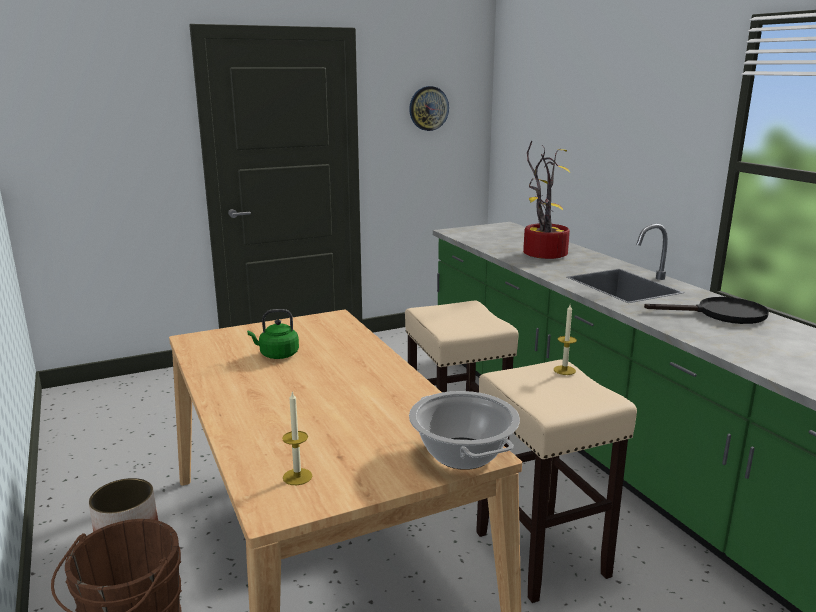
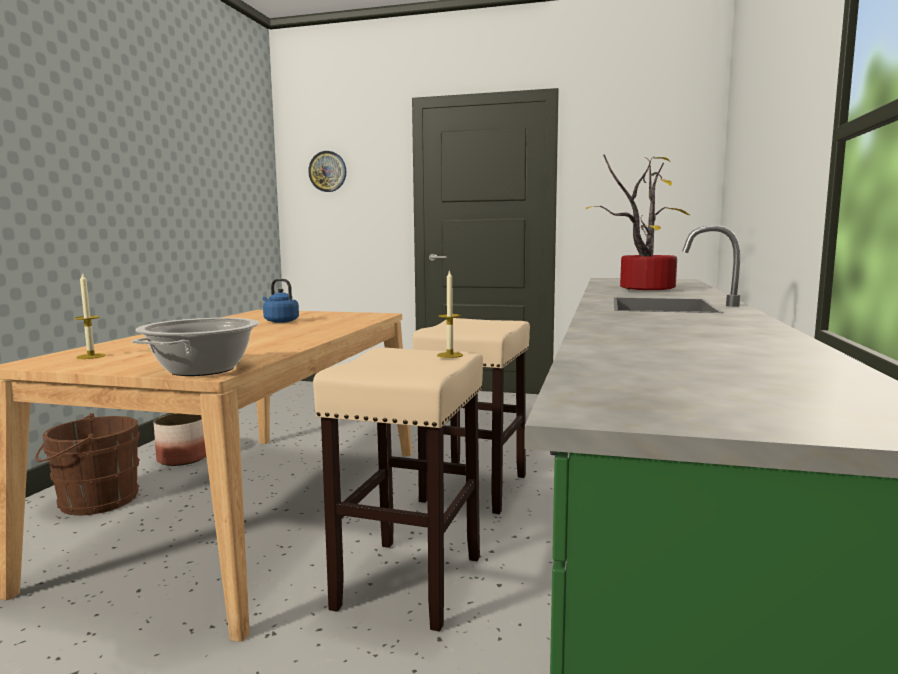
camera: 40 degrees right, 10 degrees down
(277, 355) = (280, 321): green kettle -> blue kettle
(428, 108) = (638, 164): wall clock -> wall clock (327, 171)
(721, 314) = (706, 324): black frying pan -> none

